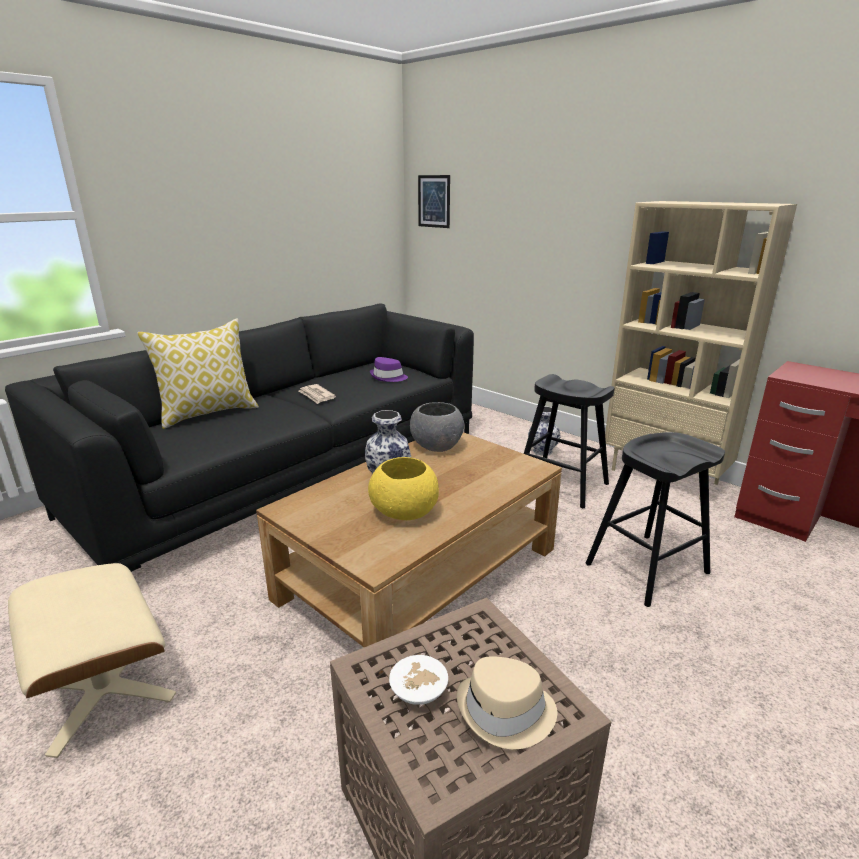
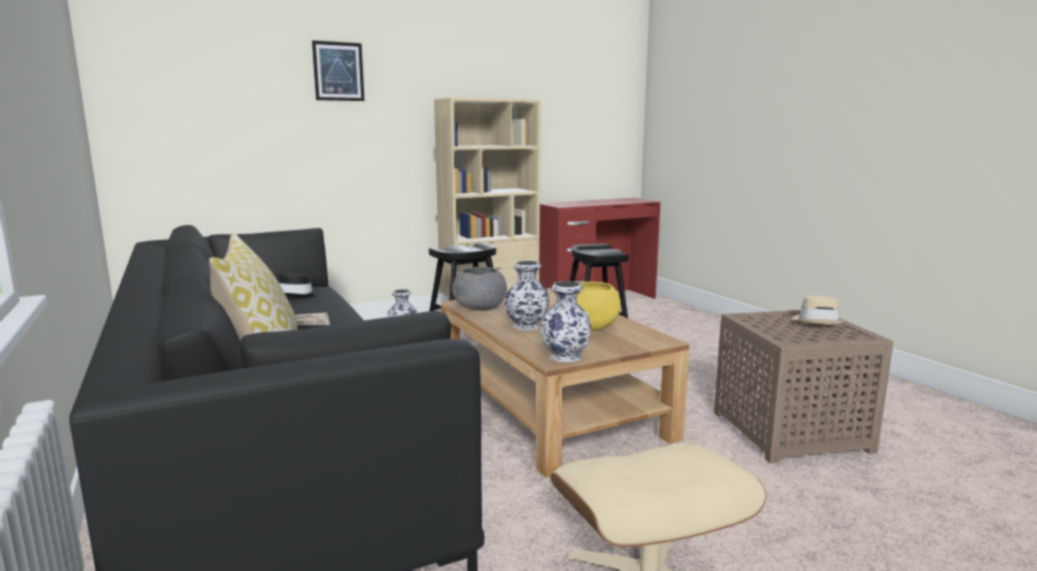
camera: 70 degrees left, 10 degrees down
(298, 512) = (566, 356): none -> vase
(388, 377) = (298, 295): purple hat -> black hat
(421, 691) = (804, 333): white bowl -> none
(434, 201) = (150, 100): picture -> picture (338, 71)

